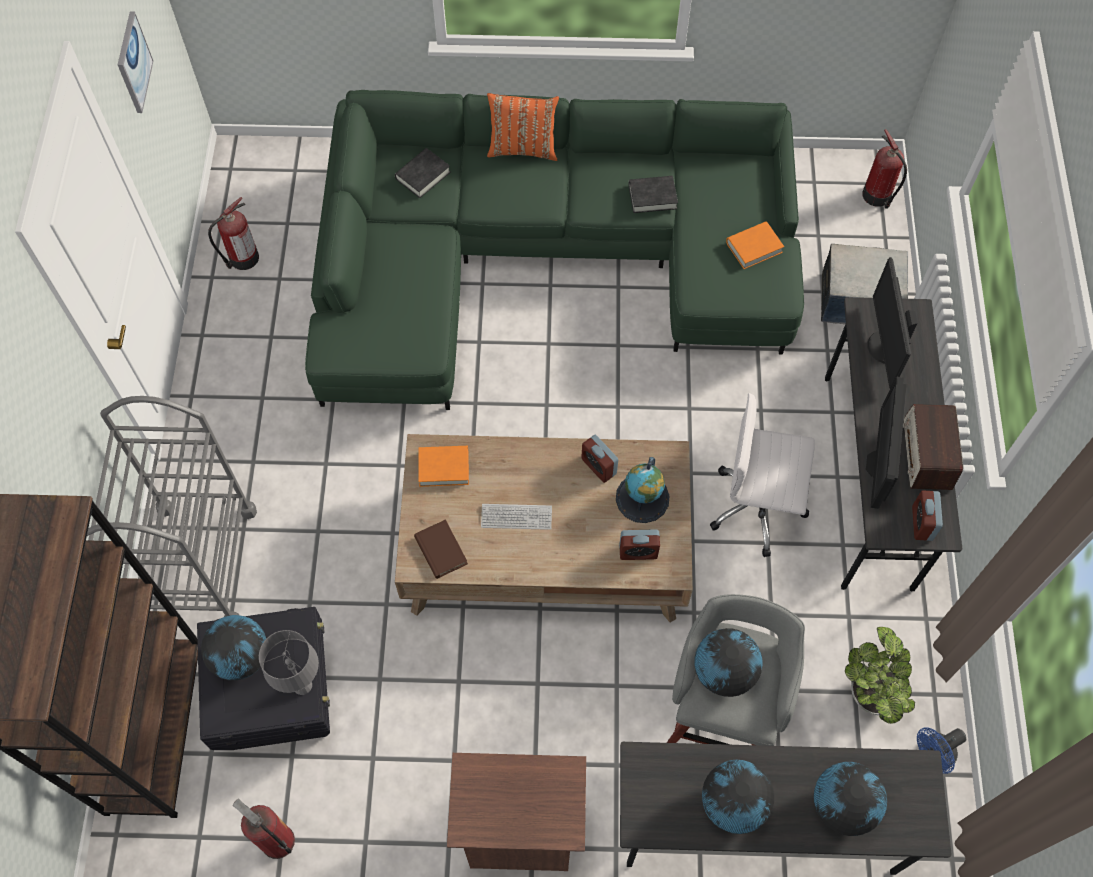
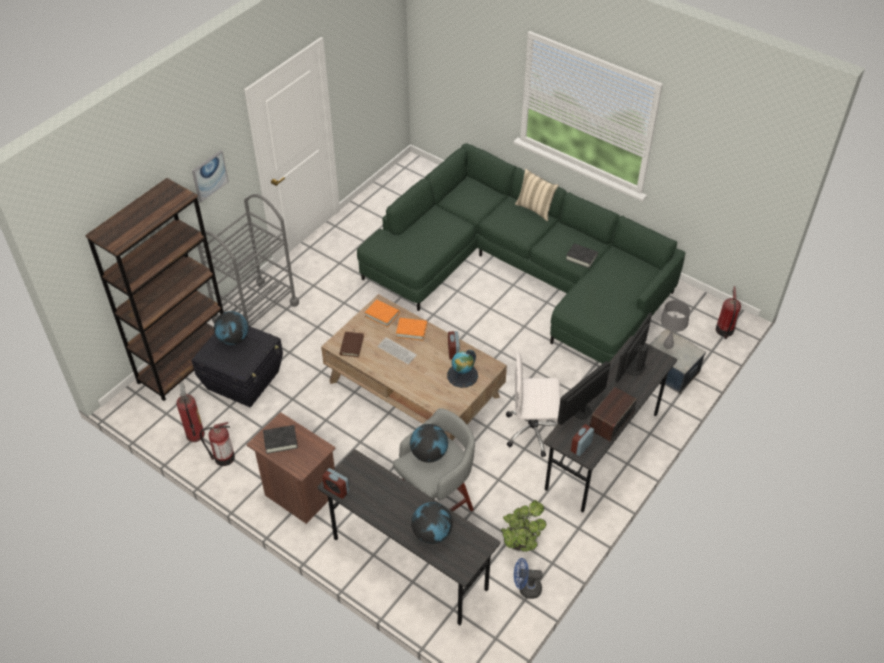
camera: 35 degrees right, 15 degrees down
(133, 62) = (363, 75): picture -> picture (209, 175)
(242, 259) = (378, 205): fire extinguisher -> fire extinguisher (223, 457)
(303, 685) = (248, 363): grey table lamp -> grey table lamp (668, 345)
(423, 175) = (477, 197): black book -> black book (280, 441)
(523, 148) = (535, 209): orange pillow -> beige pillow
(638, 552) = (440, 395): alarm clock -> alarm clock (336, 490)
(732, 804) = (381, 502): globe -> none
(754, 247) = (615, 303): orange book -> orange book (411, 330)
(758, 507) = (533, 431): white office chair -> white office chair turned 45 degrees counterclockwise

